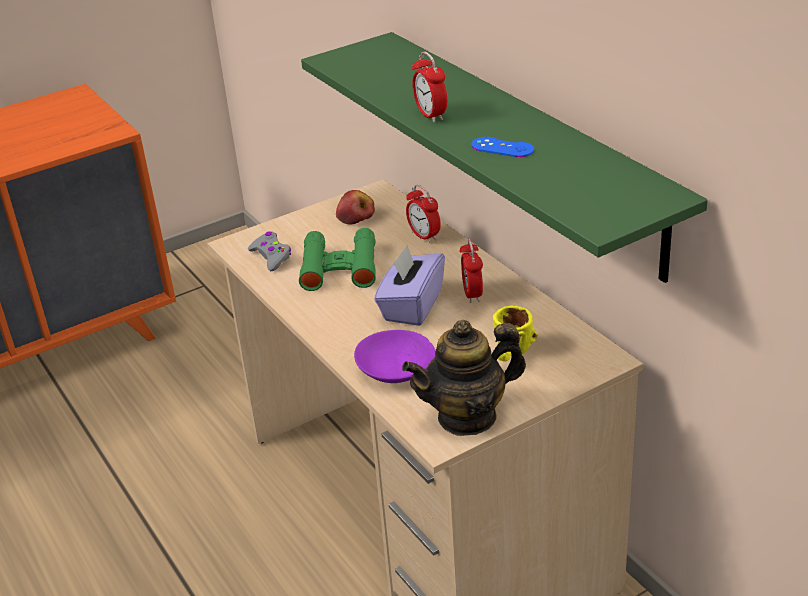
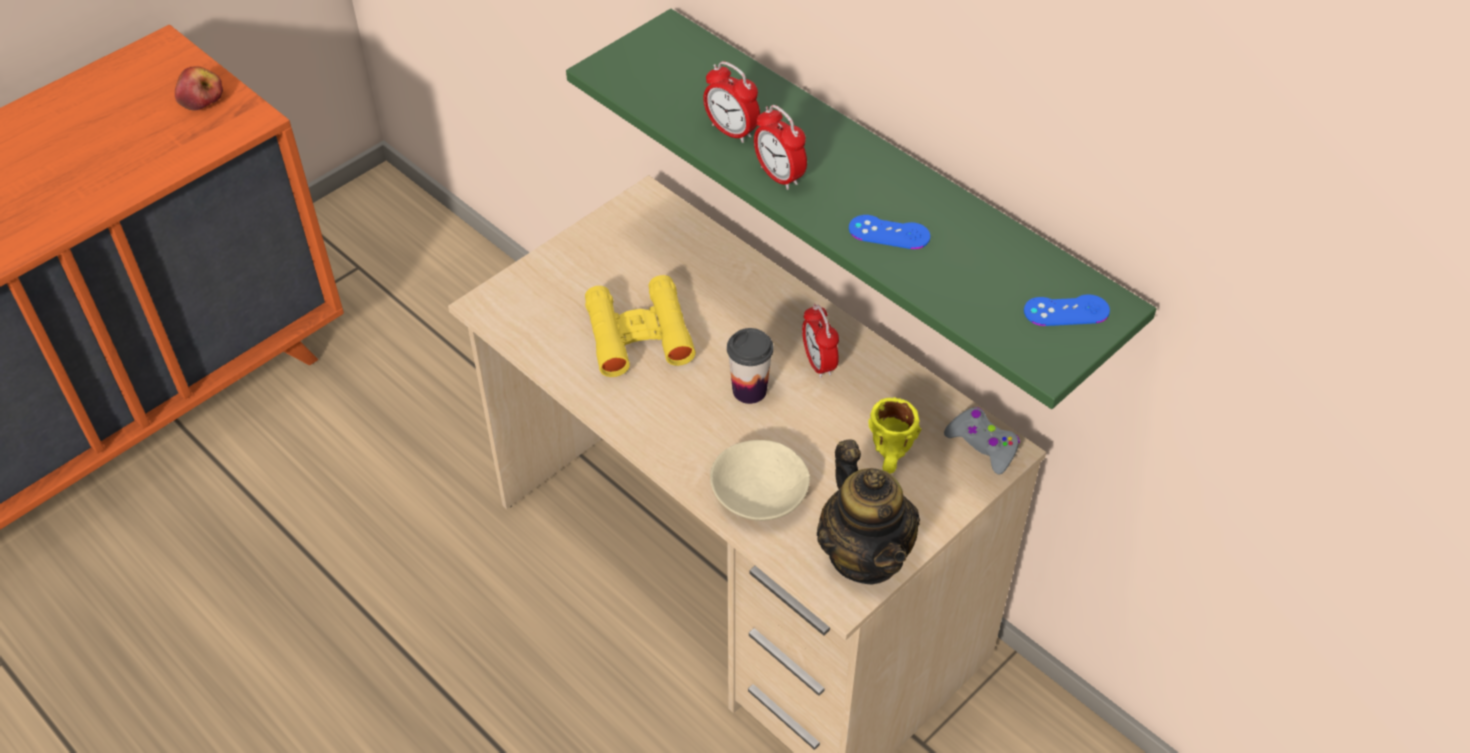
camera: 15 degrees left, 15 degrees up
(271, 256) = (543, 323): grey game controller -> grey game controller (982, 445)
(339, 268) = (638, 334): green binoculars -> yellow binoculars
(356, 216) = (633, 245): apple -> apple (201, 98)
(397, 369) = (761, 493): purple bowl -> beige bowl
(411, 306) = (749, 390): purple tissue box -> cup
(424, 236) = (731, 271): alarm clock -> alarm clock (731, 131)
(467, 416) = (865, 555): teapot -> teapot turned 75 degrees counterclockwise
(629, 196) = (1066, 311): none -> blue game controller

